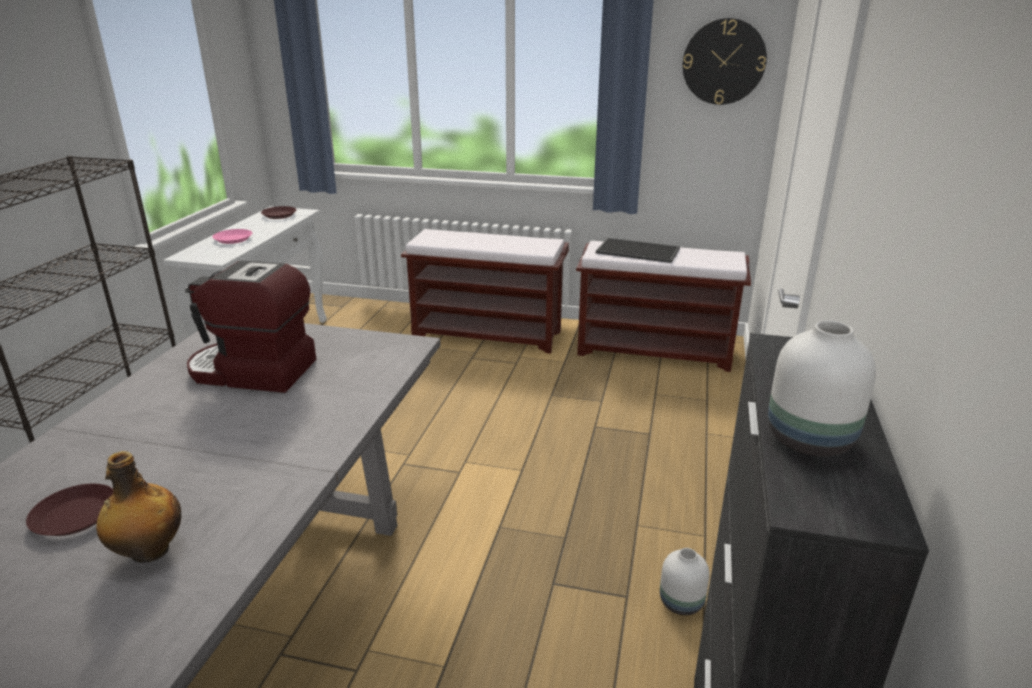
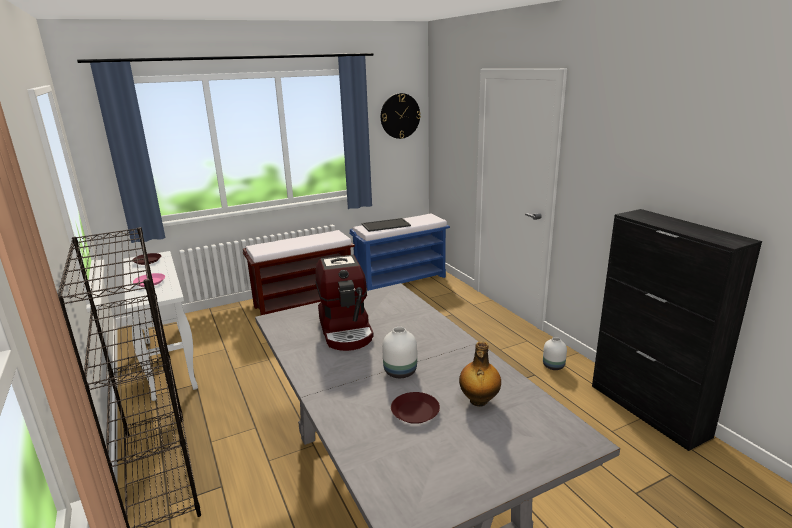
camera: 40 degrees left, 5 degrees down
(252, 372) = (346, 330): coffee machine -> coffee machine turned 75 degrees counterclockwise
(656, 351) = (401, 280): brown bench -> blue bench
(811, 441) = (696, 231): white vase -> white vase (401, 372)

